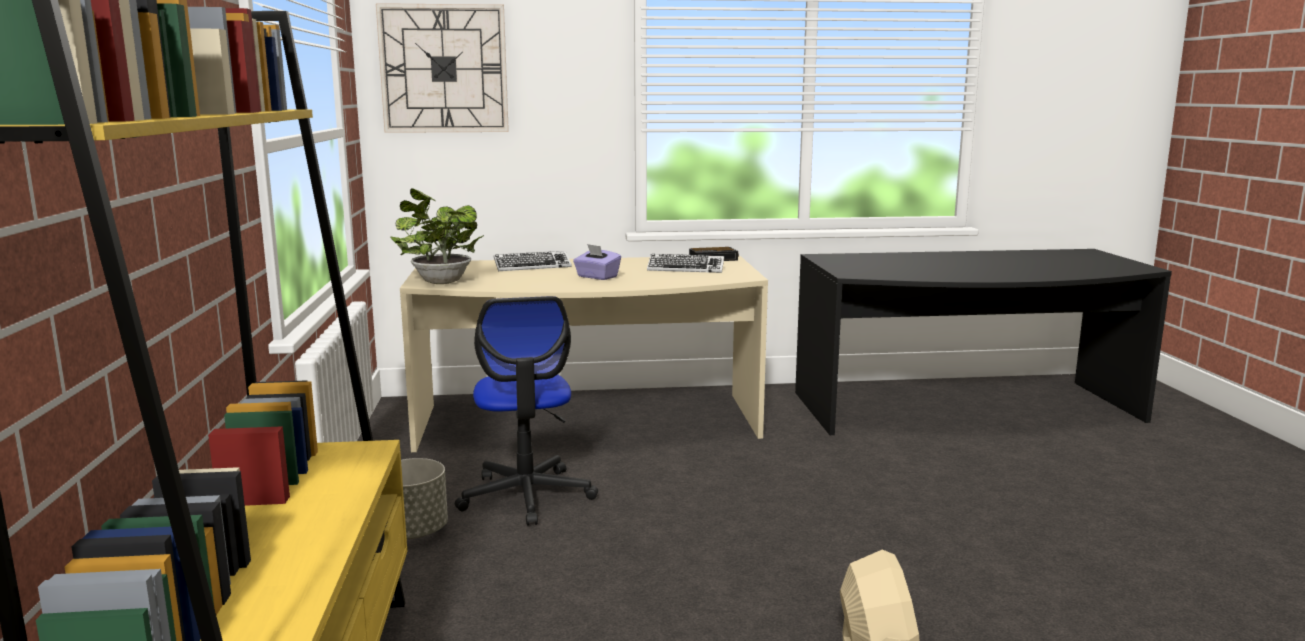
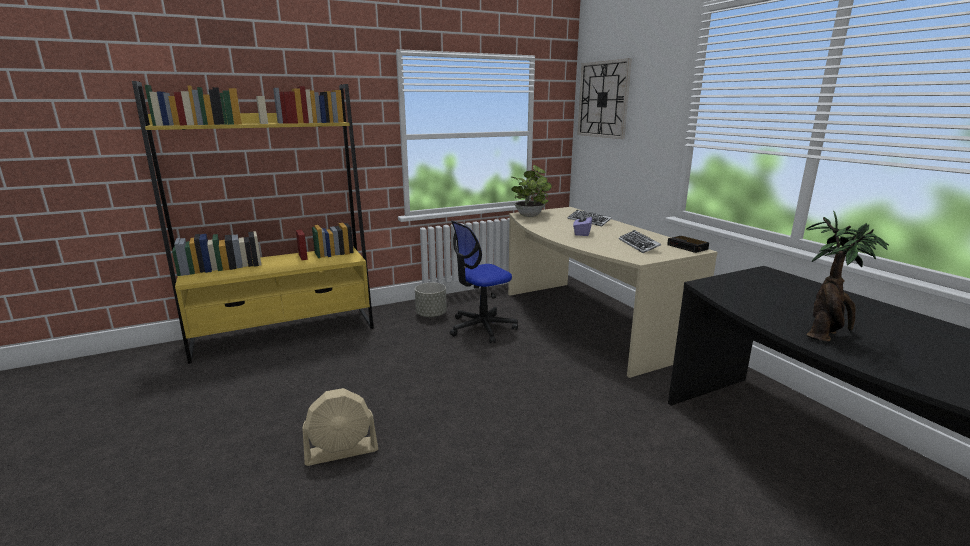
camera: 70 degrees right, 5 degrees up
(990, 273) = (825, 335): none -> potted plant

